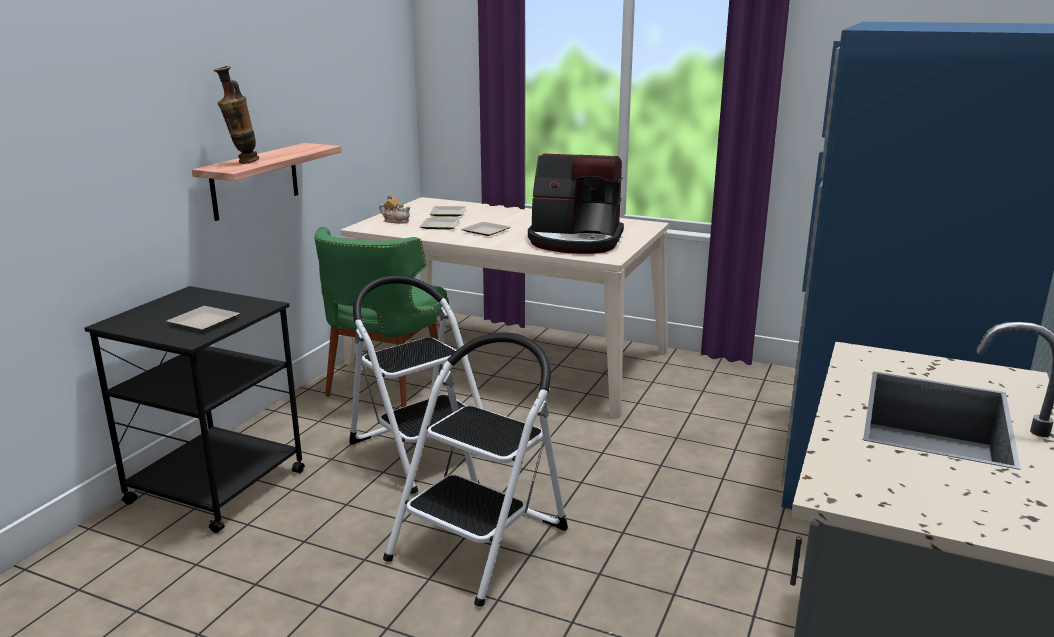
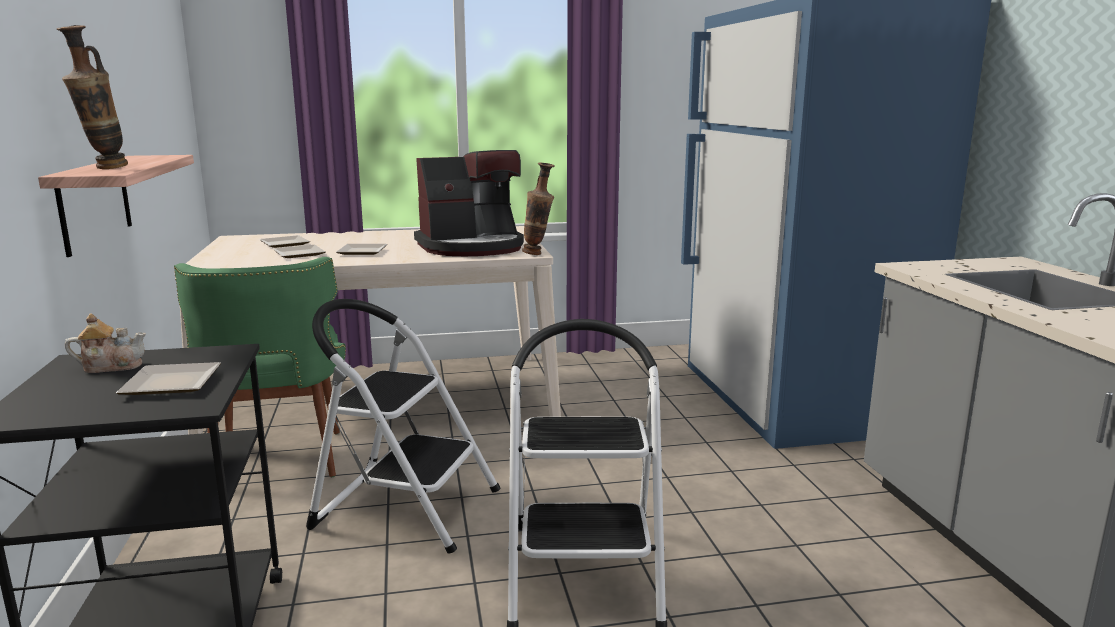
camera: 35 degrees left, 5 degrees down
(396, 221) = (234, 257): teapot -> teapot (111, 366)
(614, 259) = (538, 254): none -> vase

